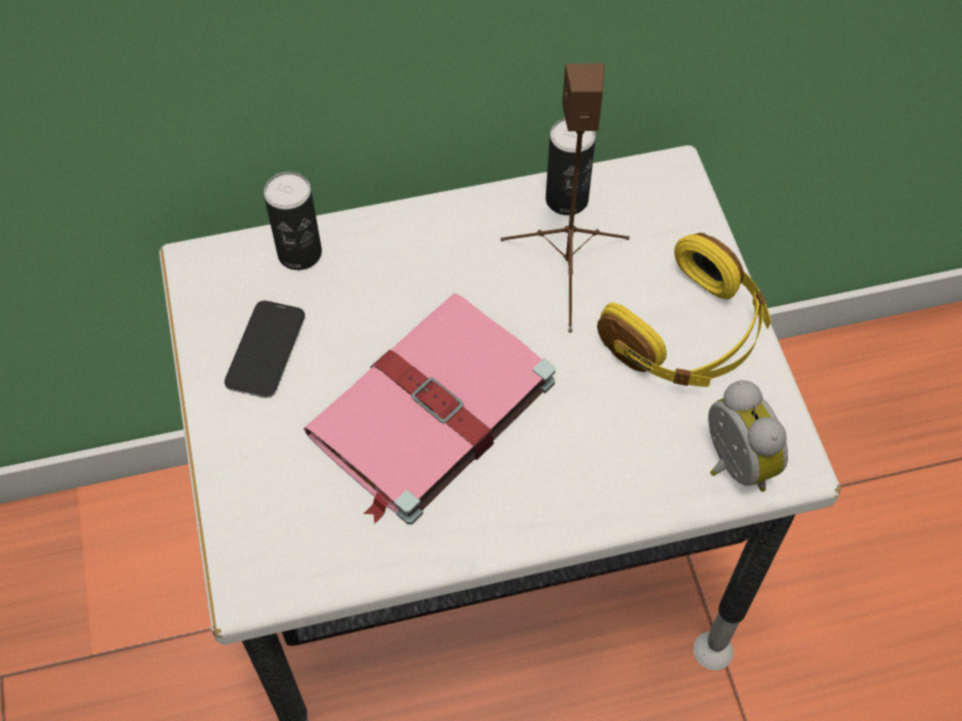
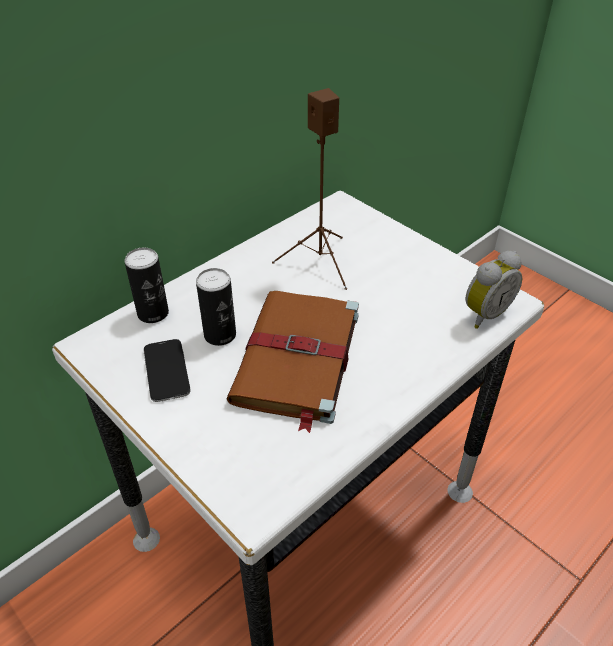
camera: 30 degrees left, 15 degrees down
(429, 412) = (297, 359): pink book -> brown book
(566, 199) = (294, 233): can -> can (220, 335)
(687, 334) = (409, 266): yellow headphones -> none
(732, 465) = (484, 313): alarm clock -> alarm clock turned 105 degrees clockwise

